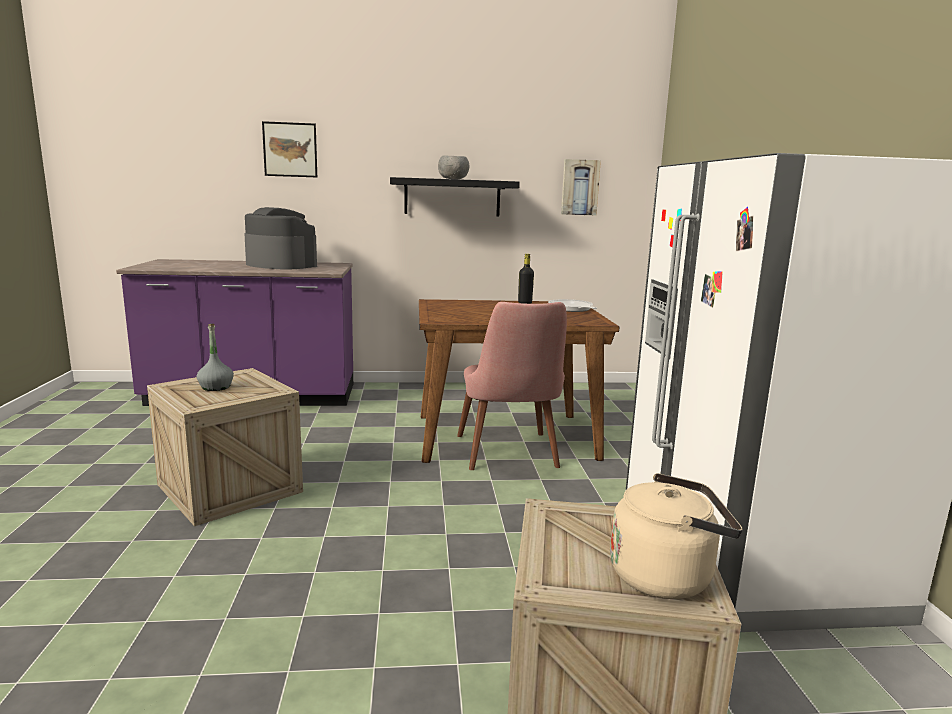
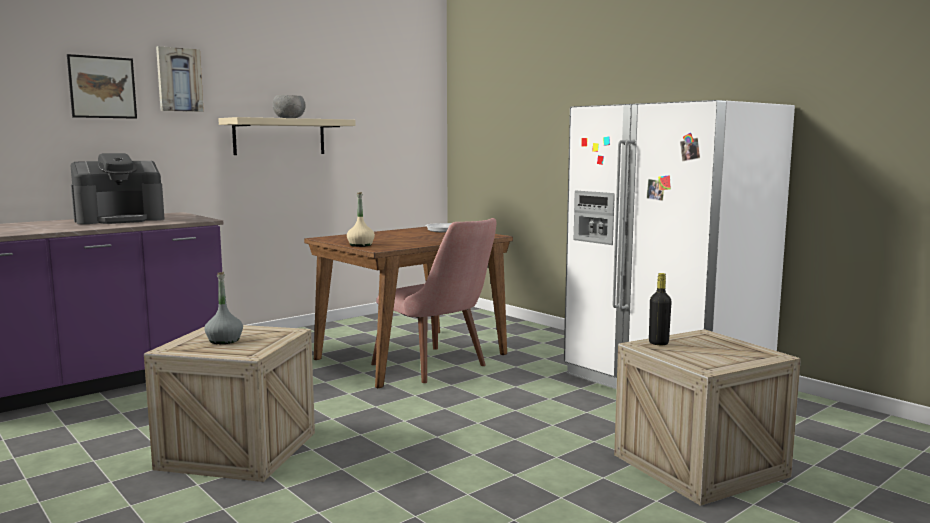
camera: 35 degrees left, 5 degrees down
(280, 265) = (120, 219): coffee machine -> coffee machine turned 150 degrees clockwise
(435, 313) = (360, 245): none -> beige bottle
(452, 197) = (279, 137): black shelf -> beige shelf
(525, 303) = (400, 231): black bottle -> black bottle (658, 343)
(579, 187) = (389, 124): picture -> picture (179, 80)
(666, 576) = (745, 352): beige kettle -> none

